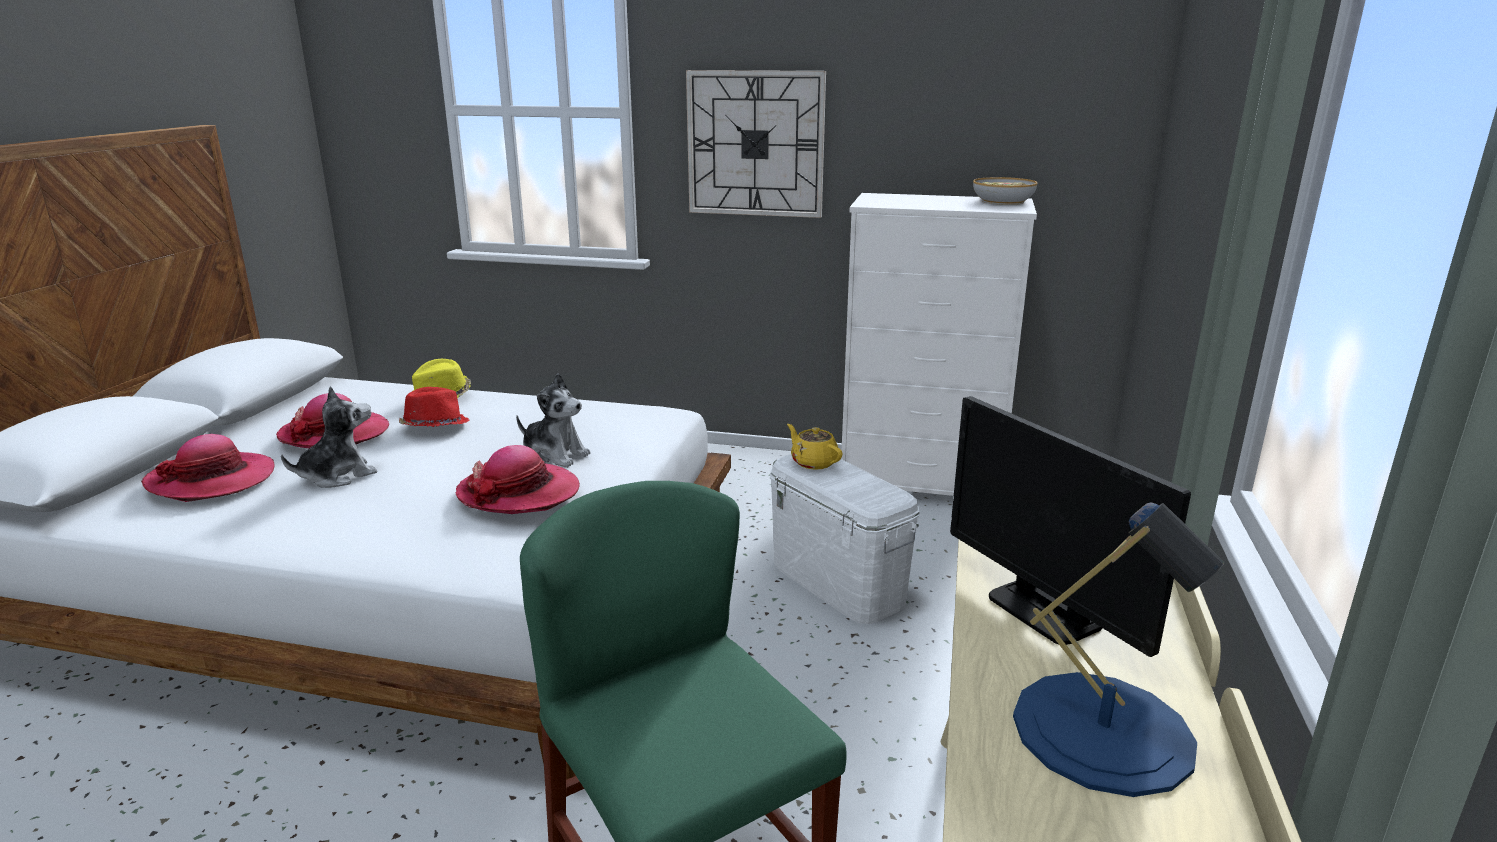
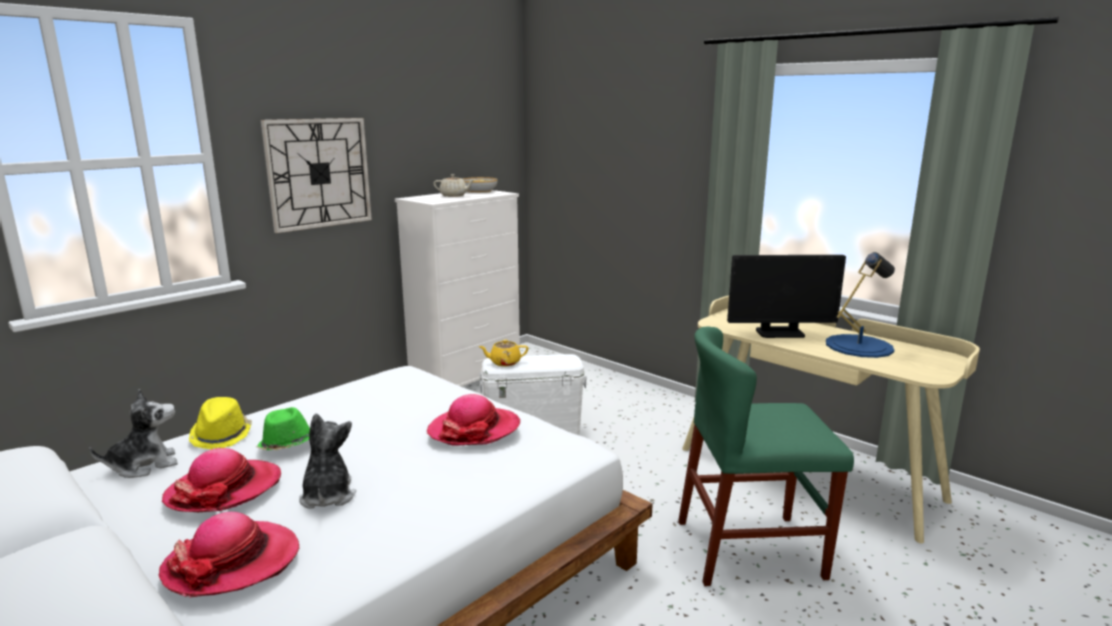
camera: 60 degrees left, 5 degrees down
(434, 426) = (287, 445): red hat -> green hat
(555, 455) = (418, 413): plush toy -> plush toy (144, 465)
(935, 201) = (454, 196): none -> beige teapot

